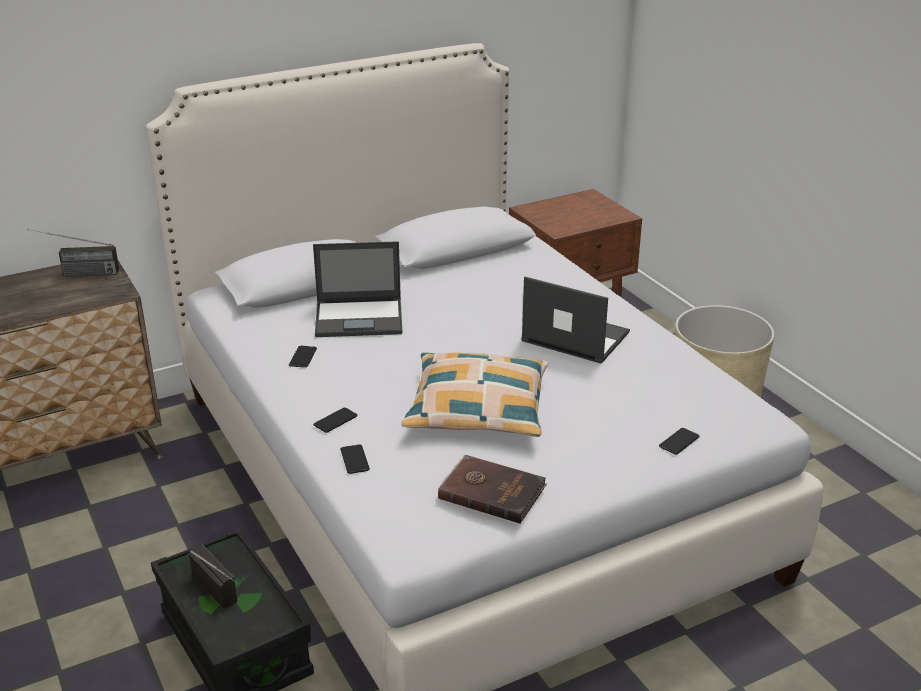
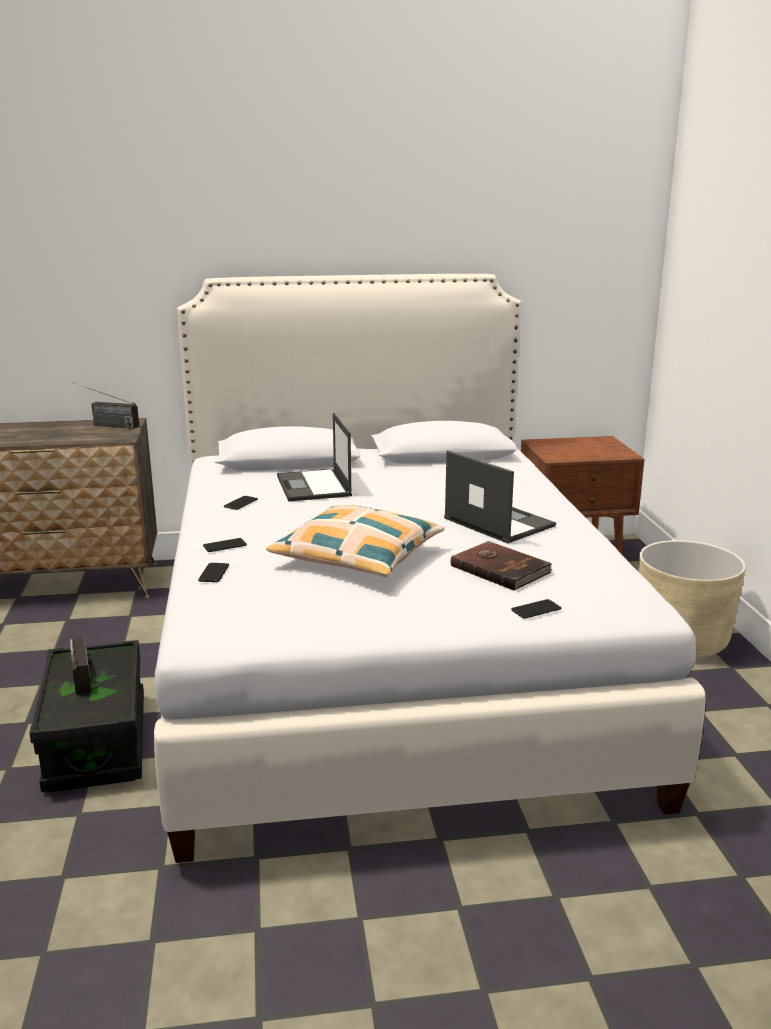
camera: 20 degrees right, 10 degrees down
(360, 318) = (314, 486): laptop -> laptop turned 60 degrees clockwise
(491, 491) = (311, 613): brown book -> brown book (500, 568)

